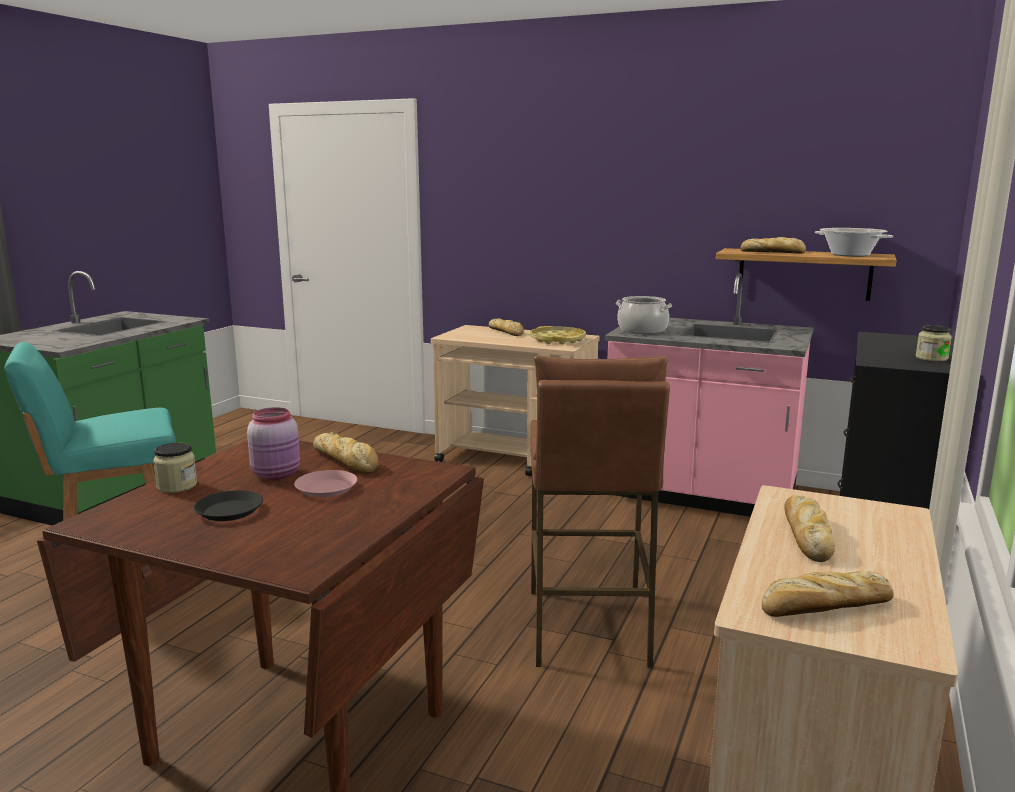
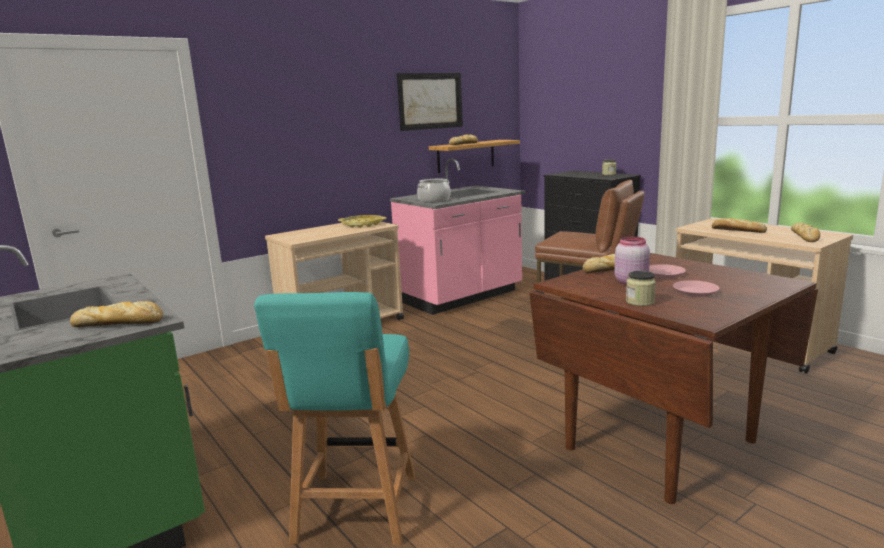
camera: 60 degrees left, 0 degrees up
(229, 511) = (695, 292): black plate -> pink plate
(506, 332) = (314, 230): bread -> bread (120, 323)
(738, 176) = (430, 101): none -> picture
(850, 255) = (494, 141): cooking pot -> none

